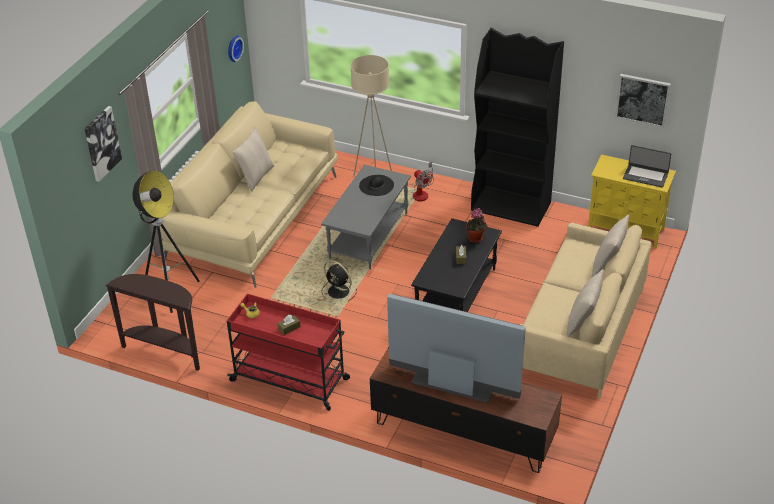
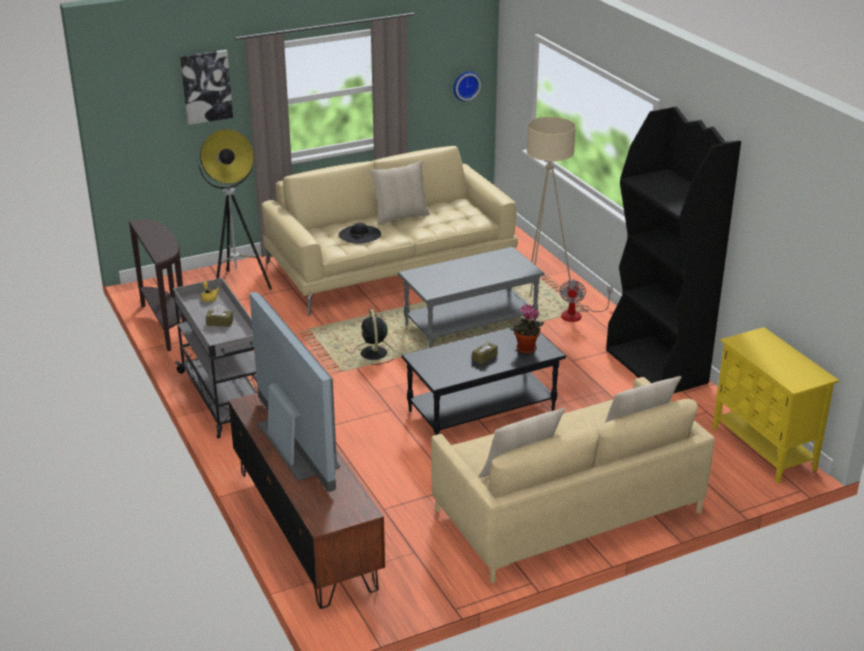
camera: 40 degrees right, 10 degrees down
(291, 380) = (225, 398): red cart -> grey cart
(376, 185) = (497, 266): black hat -> black hat (359, 234)
(642, 99) = (814, 253): picture -> none
(645, 176) = (789, 368): laptop -> none

